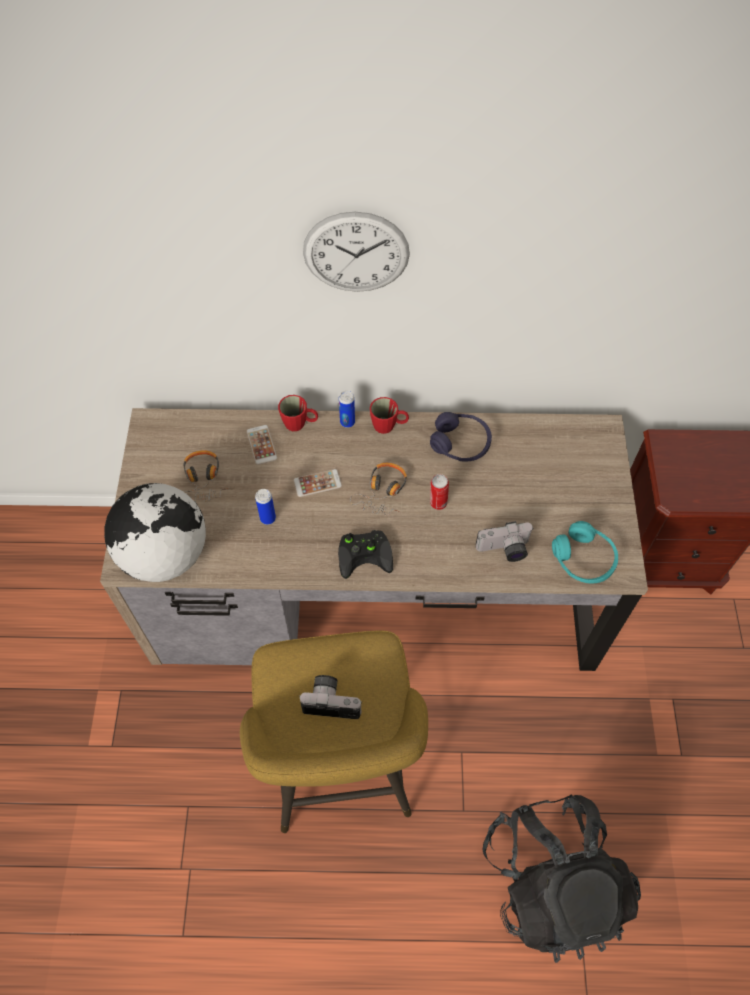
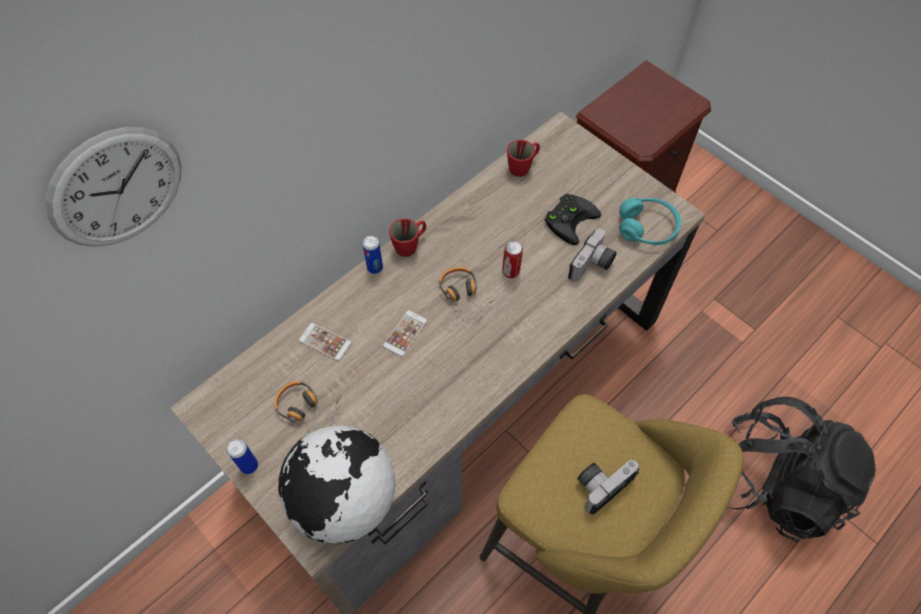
camera: 45 degrees left, 0 degrees up
(268, 518) = (397, 394): can -> can (249, 466)
(300, 423) = (337, 299): red mug -> red mug (523, 166)
(356, 253) = (339, 83): wall clock -> wall clock (117, 188)
(366, 553) = (502, 353): black game controller -> black game controller (569, 218)
(460, 443) = (477, 216): purple headphones -> none

